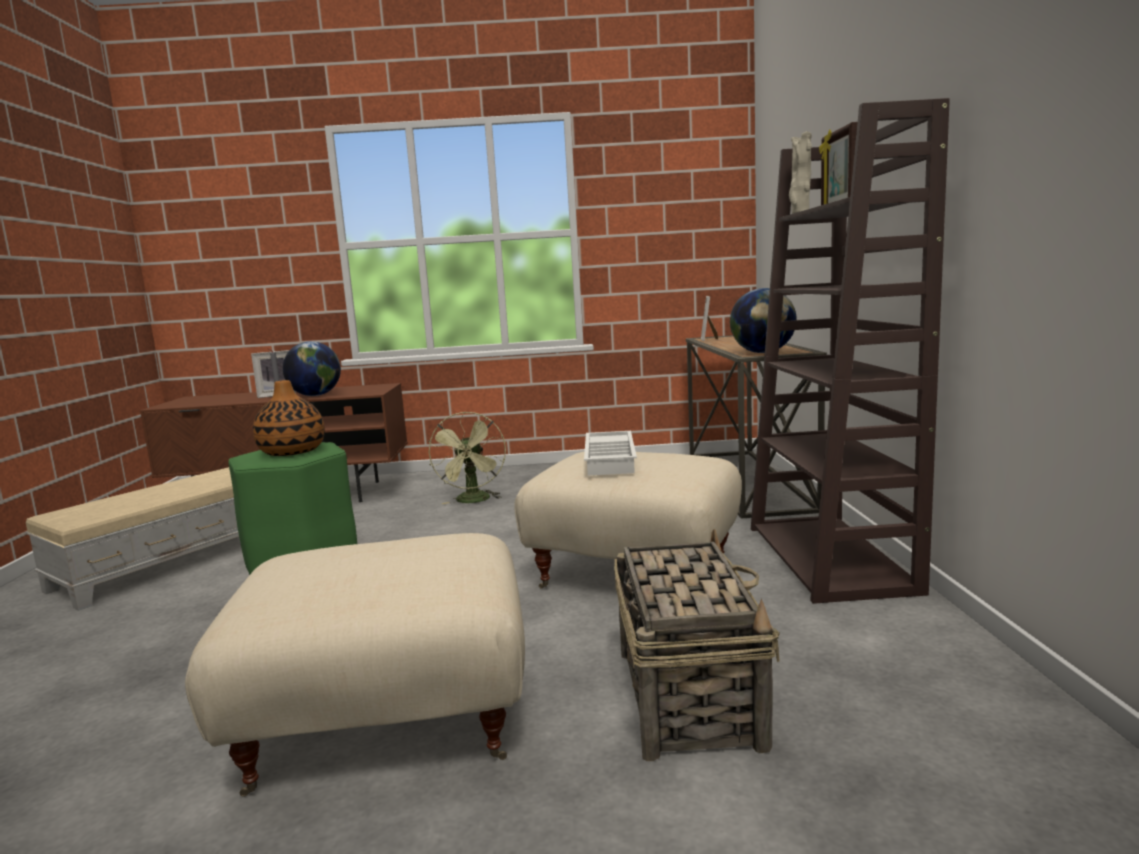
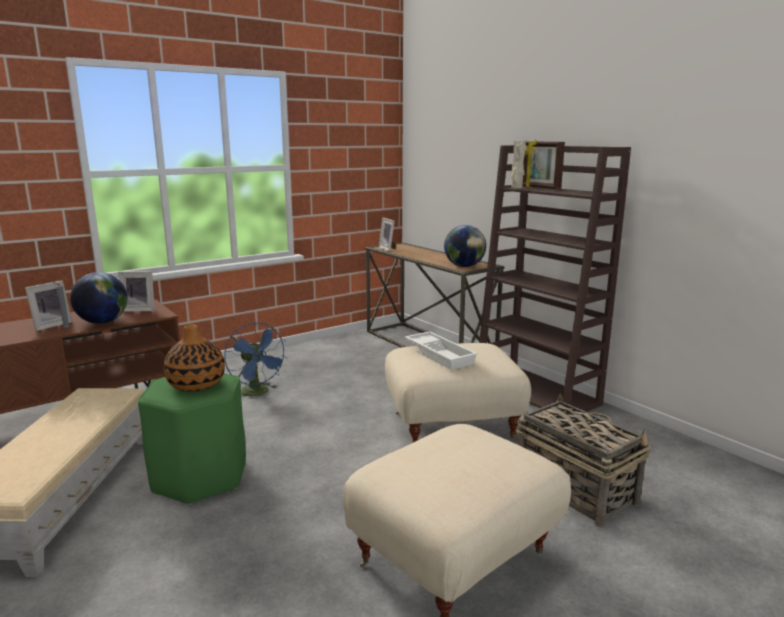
camera: 35 degrees left, 5 degrees up
(366, 389) = (139, 309): none -> picture frame
(473, 501) = (258, 393): green fan -> blue fan

